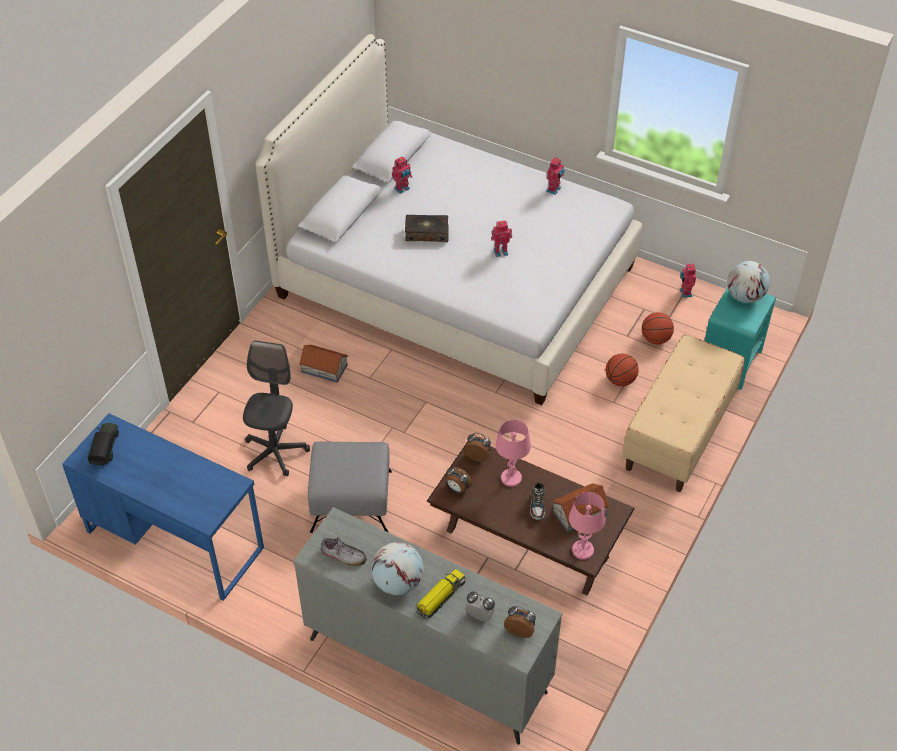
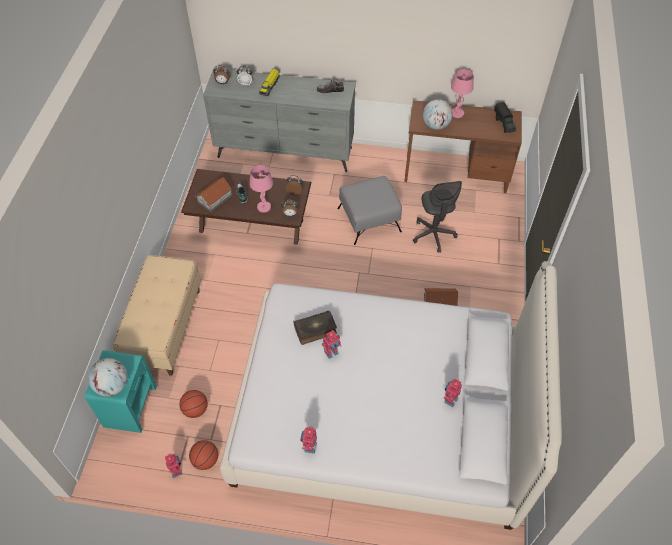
camera: 160 degrees right, 5 degrees up
(175, 539) = (456, 172): blue desk -> brown desk
(398, 582) = (295, 86): globe -> globe (435, 125)
(427, 233) = (402, 354): book -> book (315, 330)
(583, 550) = (207, 179): pink table lamp -> pink table lamp (457, 113)
(620, 380) = (217, 360): basketball -> basketball (205, 460)

